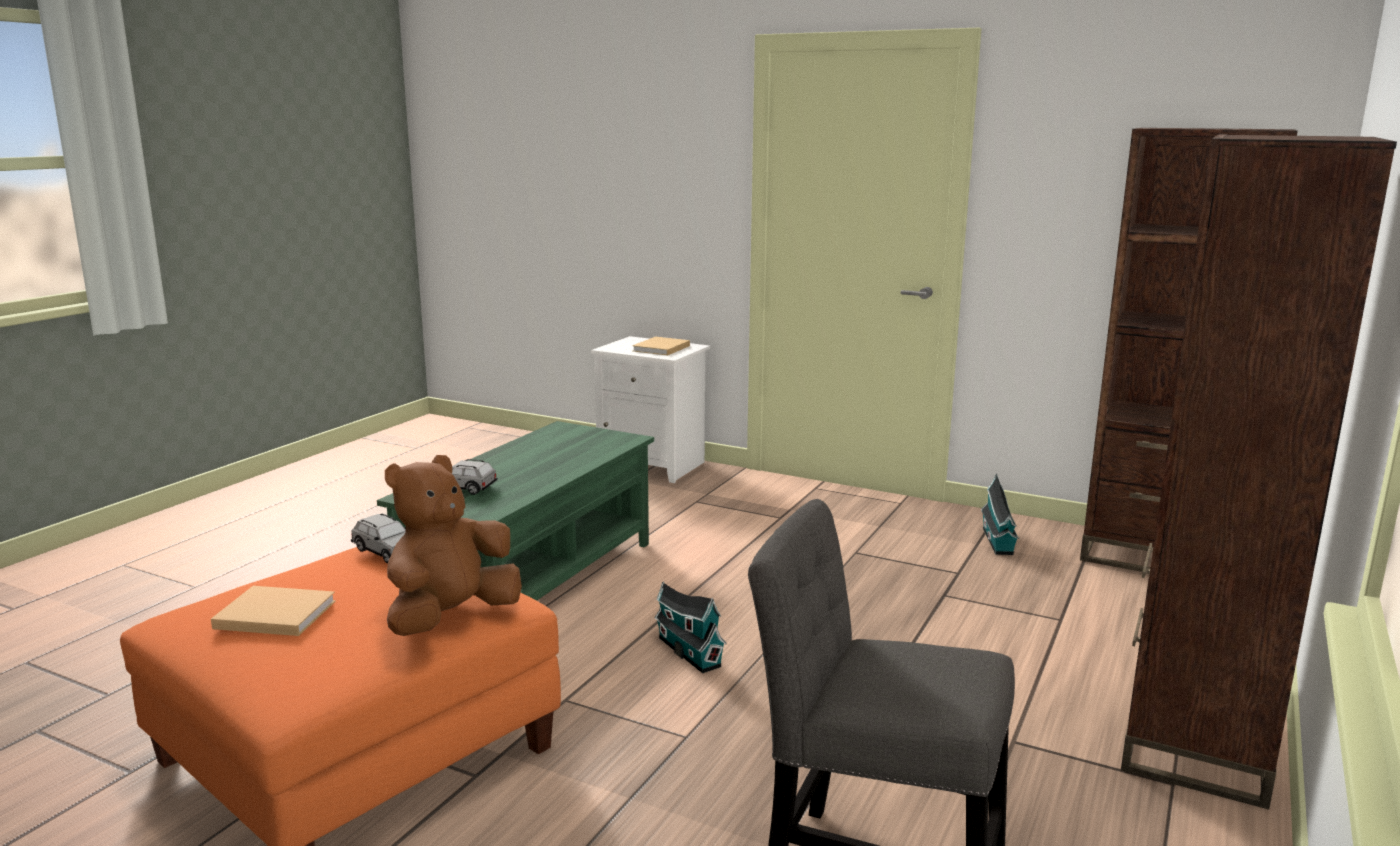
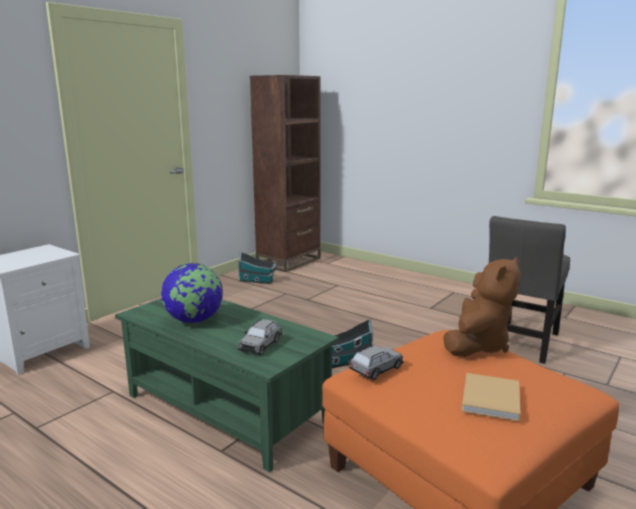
camera: 80 degrees left, 0 degrees up
(451, 618) = (477, 345): brown plush toy -> brown plush toy turned 105 degrees counterclockwise
(539, 452) = (194, 321): none -> globe
(660, 349) = (36, 255): beige book -> none
(1196, 739) = (427, 284): brown bookcase -> none

